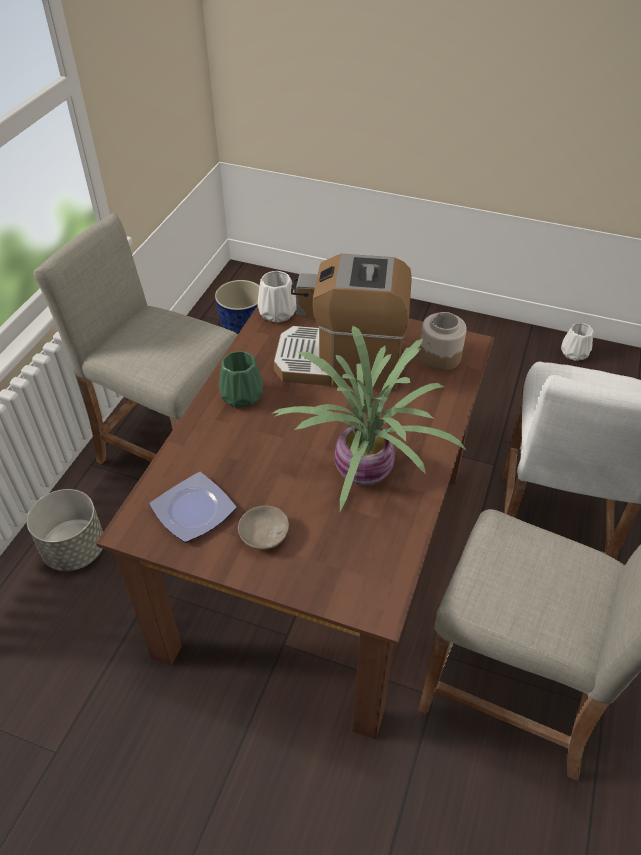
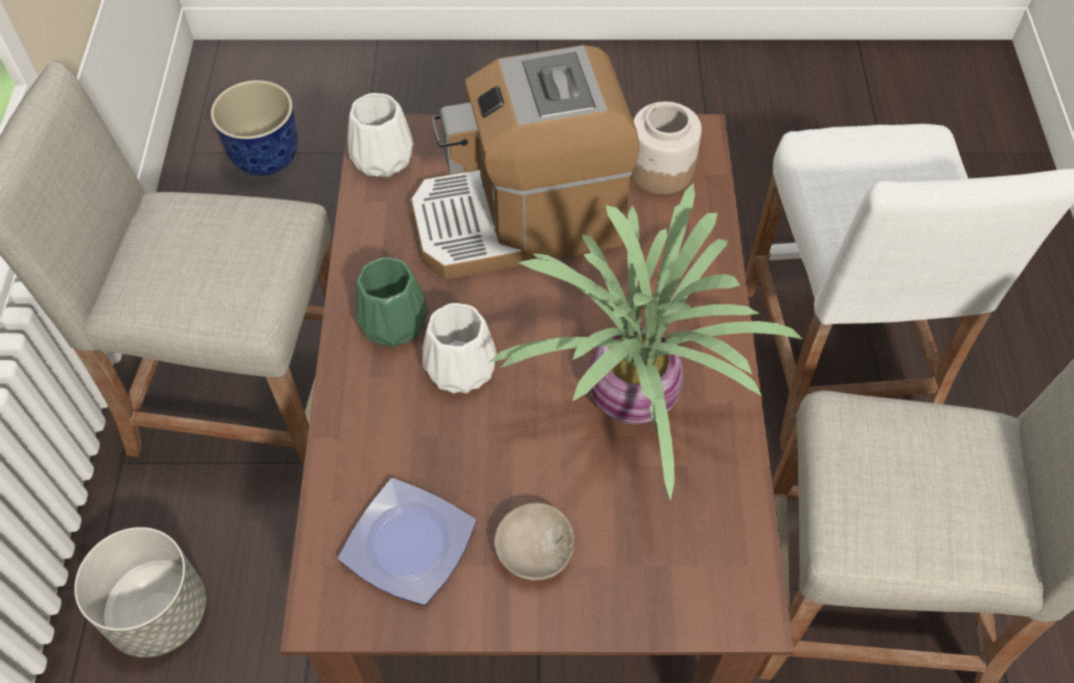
camera: 20 degrees left, 10 degrees up
(575, 353) = (772, 72): white vase -> white vase (462, 368)

